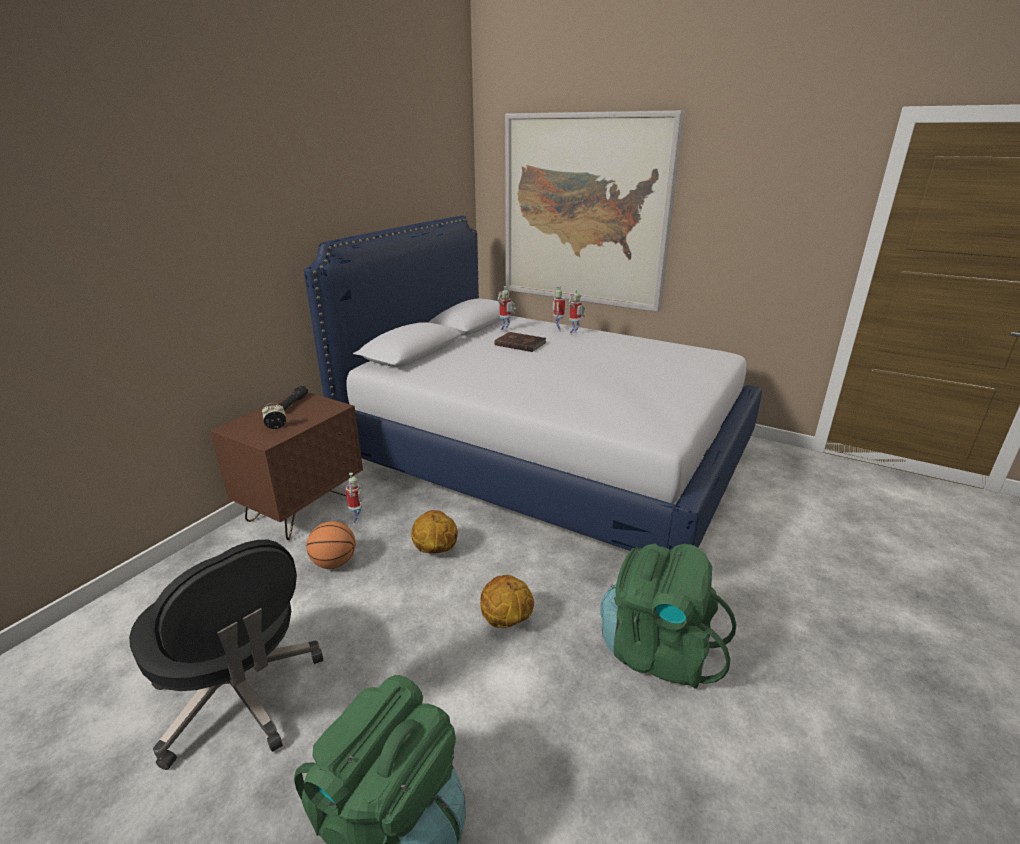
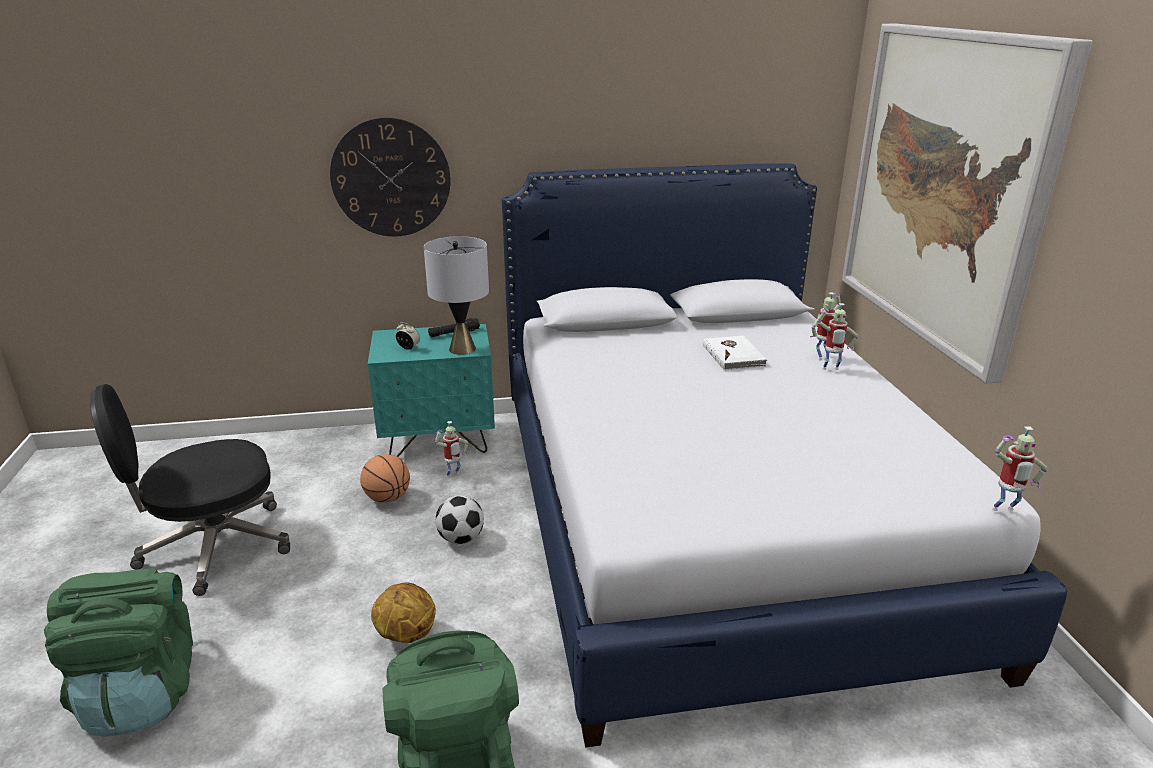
camera: 50 degrees right, 0 degrees up
(198, 267) = (391, 178): none -> wall clock
(239, 696) = (213, 547): black office chair -> black office chair turned 60 degrees clockwise
(303, 508) = (439, 441): brown nightstand -> turquoise nightstand
(324, 410) = (462, 349): none -> grey table lamp
(435, 550) = (461, 539): basketball -> football
(505, 330) = (755, 333): toy robot -> toy robot (1004, 511)
(520, 343) = (734, 355): brown book -> white book

